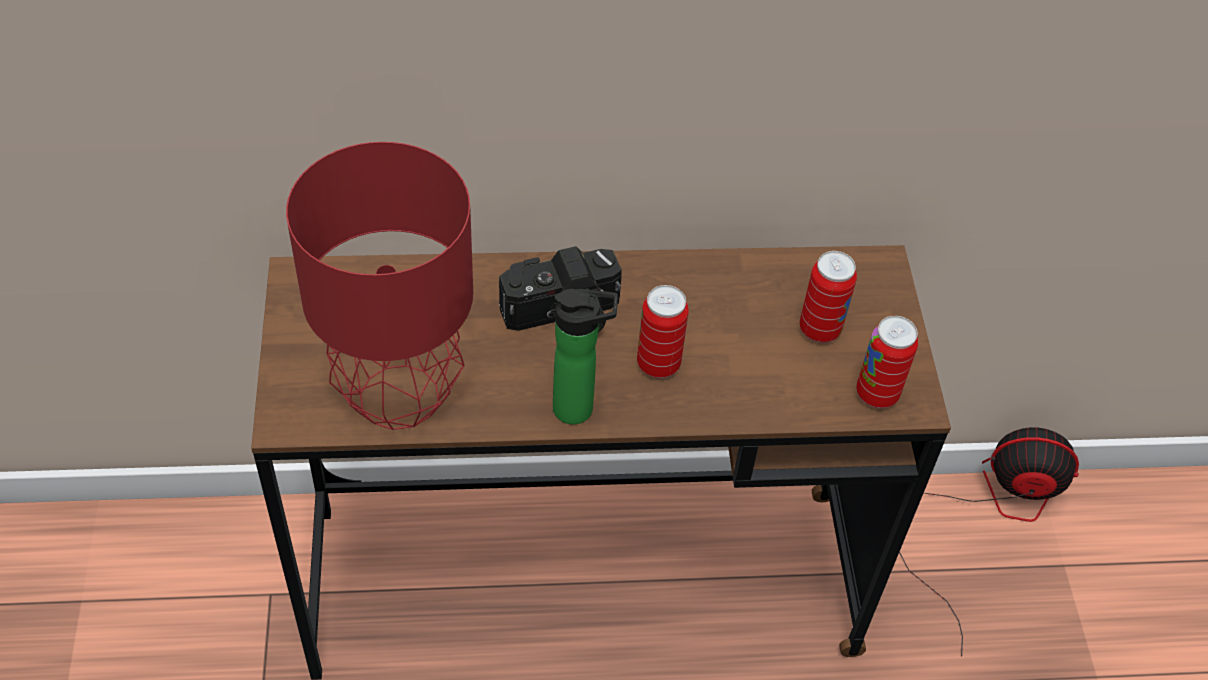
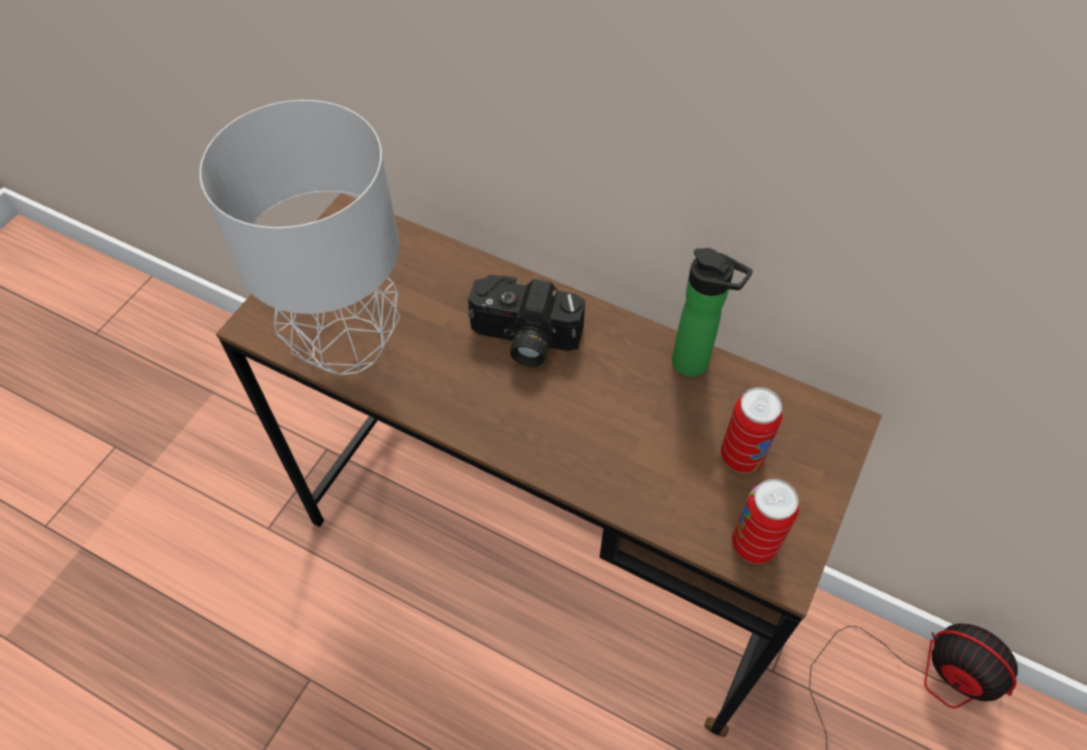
camera: 35 degrees right, 5 degrees up
(402, 398) = (349, 347): red table lamp -> grey table lamp
(579, 409) = (478, 425): bottle -> bottle (695, 365)
(658, 364) = (572, 418): can -> none

